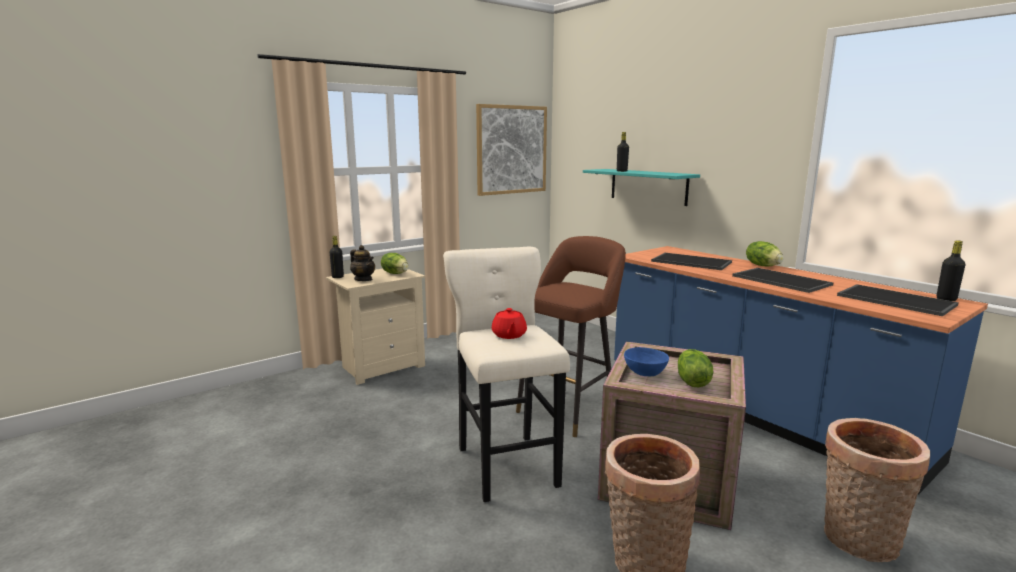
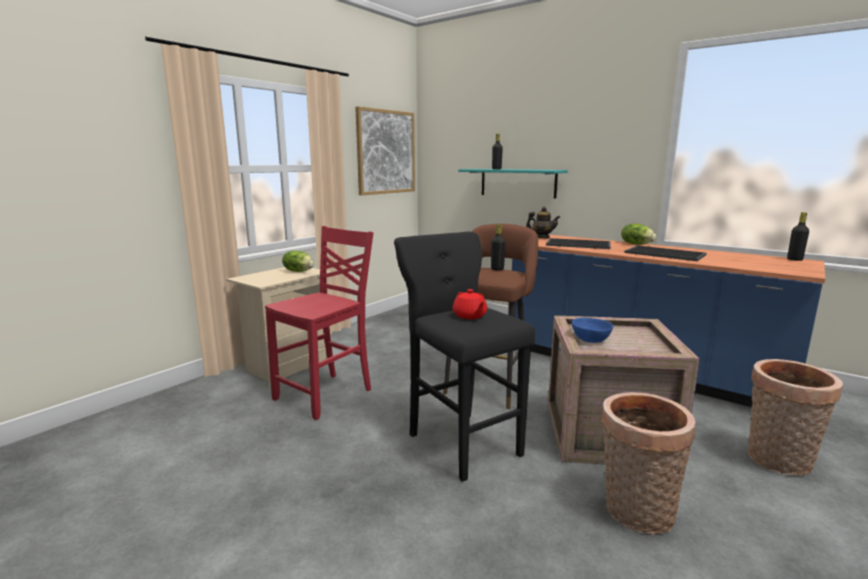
camera: 15 degrees left, 0 degrees up
(337, 277) = (240, 278): black bottle -> black bottle (497, 269)
(363, 279) = (270, 278): teapot -> teapot (542, 237)
(402, 399) = (326, 395): none -> red chair
(506, 463) = (461, 441): beige stool -> black stool
(691, 382) = (634, 343): lettuce -> none
(894, 300) = (762, 262): tray -> none

